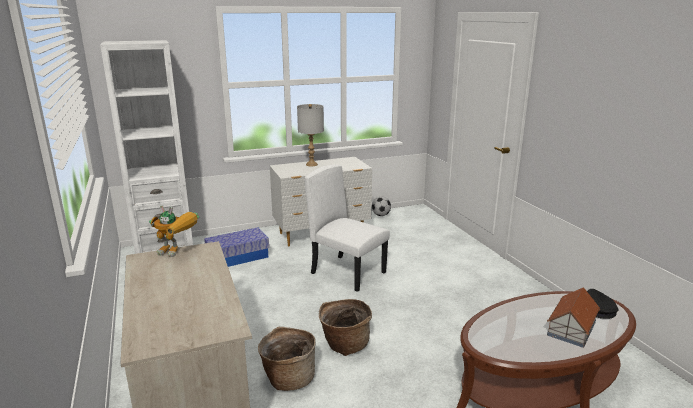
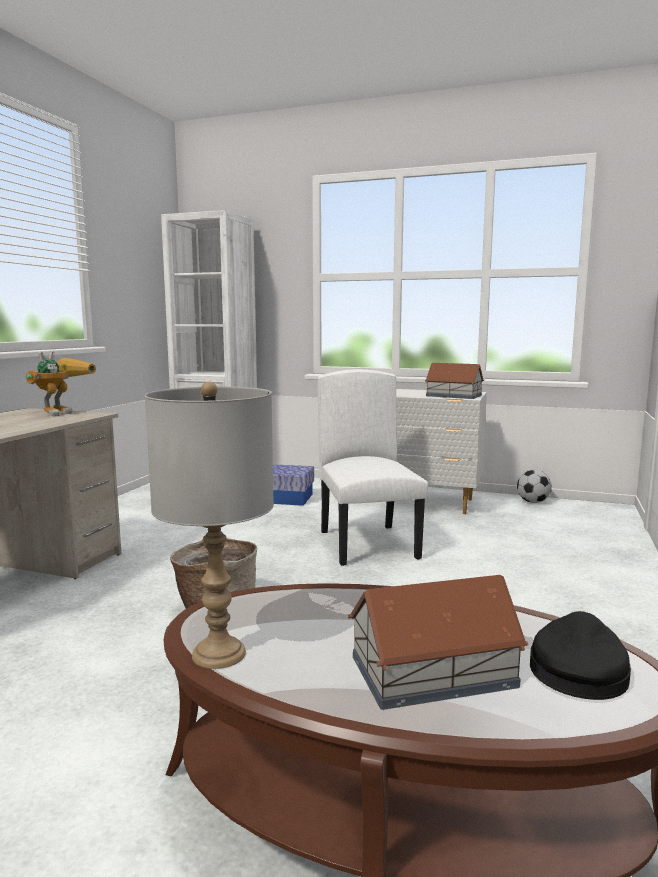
camera: 40 degrees right, 10 degrees down
(178, 252) = (62, 412): toy robot -> toy robot turned 120 degrees counterclockwise
(288, 378) = (96, 614): basket -> none
(311, 164) = (404, 391): grey table lamp -> grey table lamp (218, 654)
(349, 165) = (453, 395): none -> toy house

